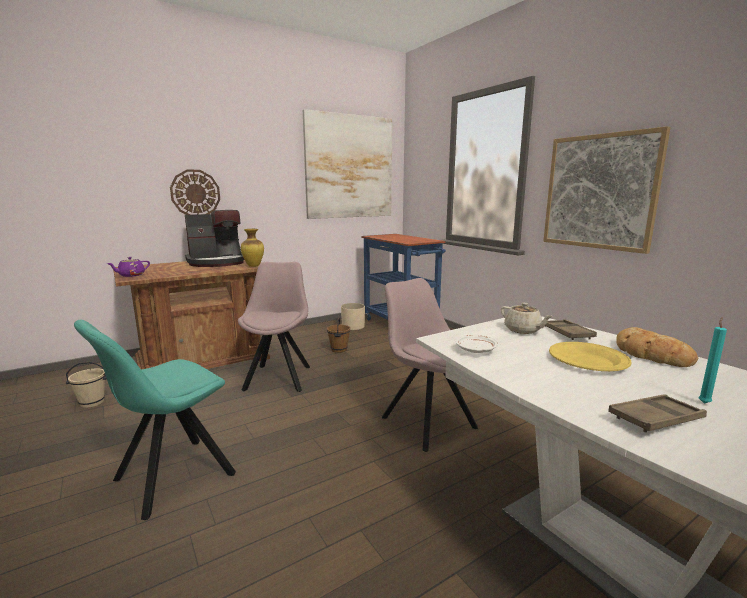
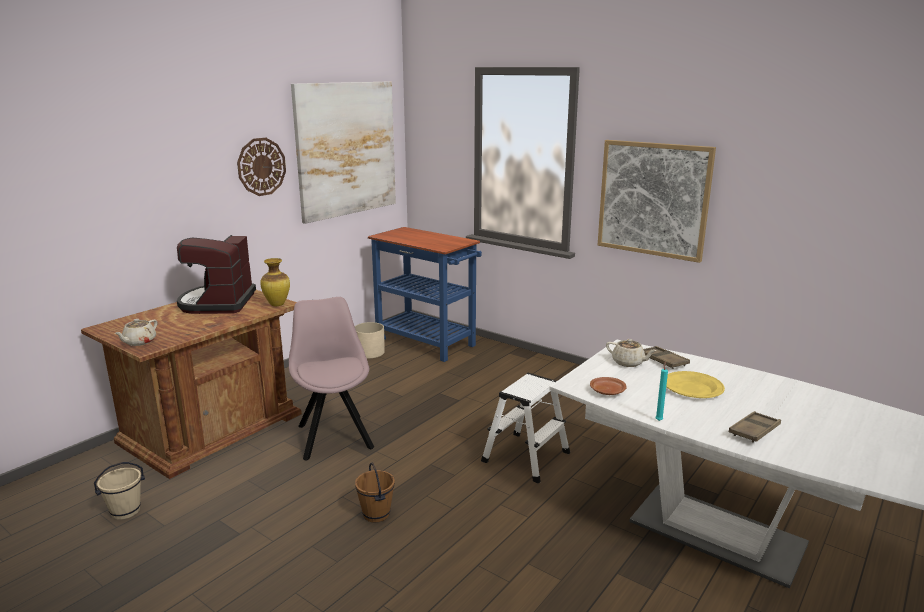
camera: 20 degrees left, 5 degrees up
(131, 275) = (139, 342): purple teapot -> beige teapot
(173, 476) = (316, 564): turquoise chair -> none
(195, 193) = (172, 212): wall clock -> wall clock (261, 166)
(217, 262) = (218, 303): coffee machine -> coffee machine turned 135 degrees clockwise
(338, 349) = (376, 388): brown bucket -> brown bucket (376, 514)
(427, 422) = (526, 456): pink chair -> white step ladder
(476, 350) = (607, 391): white plate -> brown plate
(650, 354) = (730, 374): bread -> none
(704, 402) = (776, 412): turquoise candle -> turquoise candle (659, 420)

